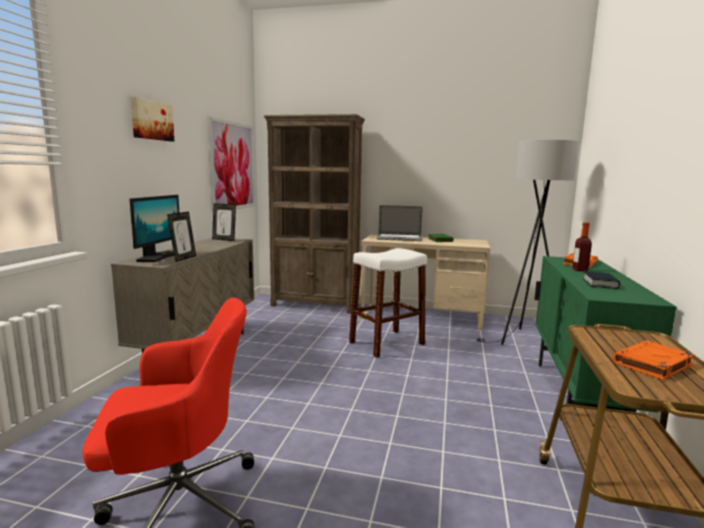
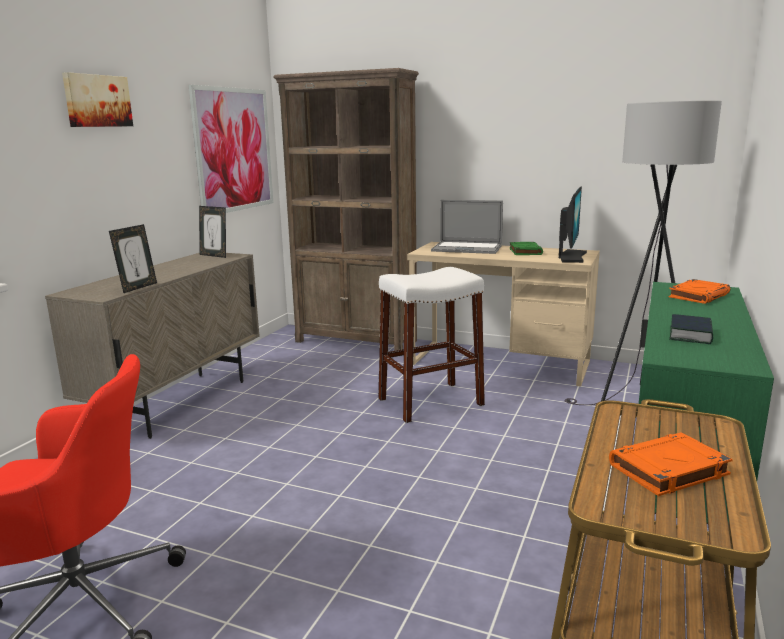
camera: 10 degrees right, 5 degrees up
(158, 257) = (109, 285): monitor -> monitor (571, 257)
(580, 270) = (685, 308): bottle -> none

